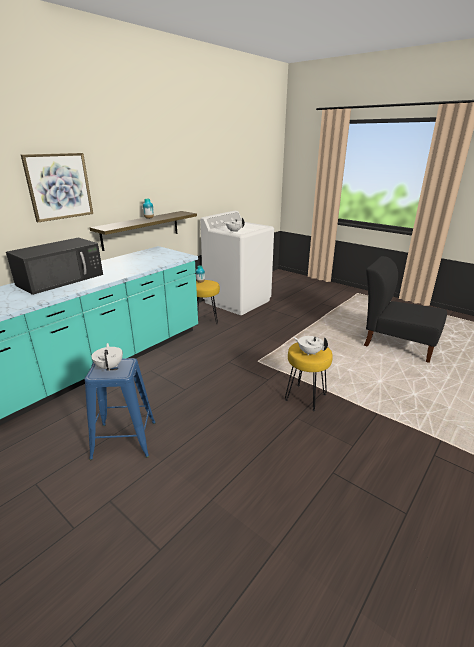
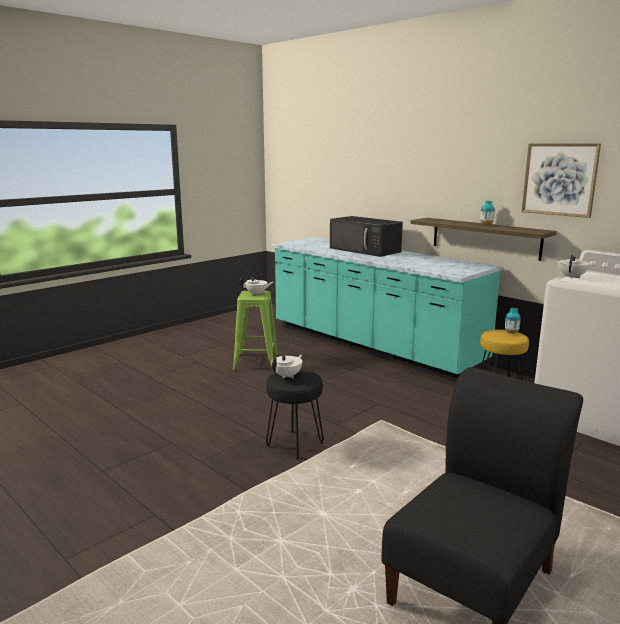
camera: 95 degrees right, 10 degrees down
(59, 186) = (409, 173): picture -> picture (559, 179)
(125, 440) = (256, 362): blue stool -> green stool
(305, 397) = (295, 444): yellow stool -> black stool

